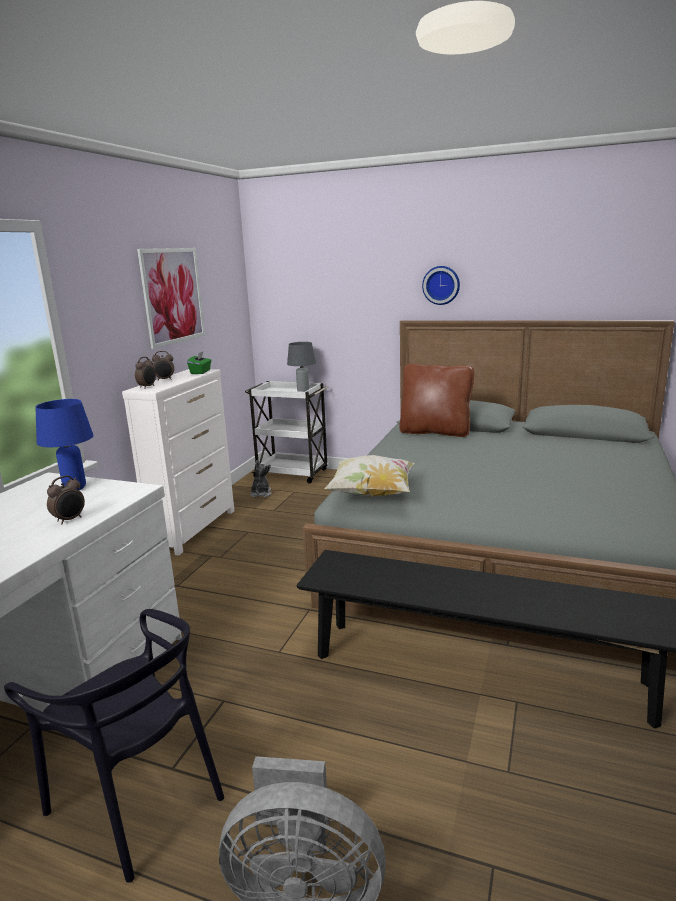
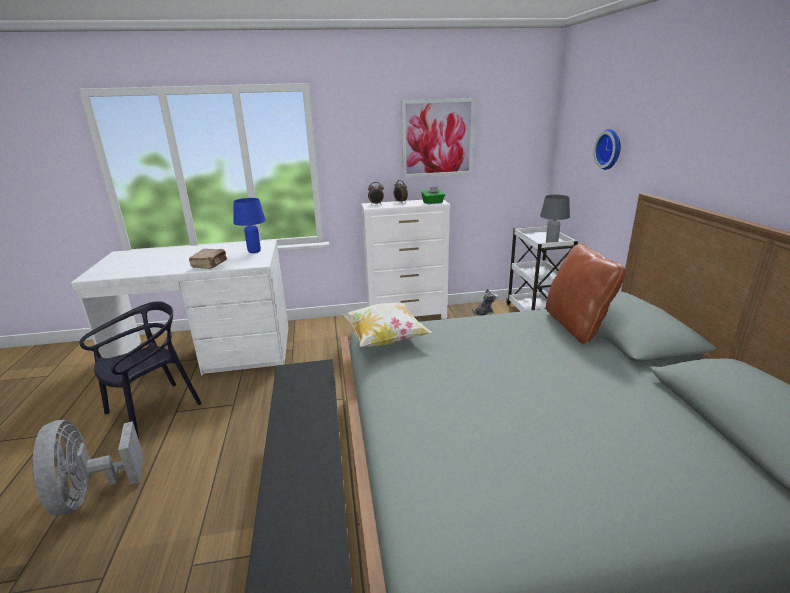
camera: 60 degrees right, 5 degrees up
(70, 520) = (210, 264): alarm clock -> brown book
(138, 799) = (153, 411): black chair -> black chair turned 150 degrees counterclockwise
(441, 285) = (693, 157): wall clock -> wall clock (610, 149)

